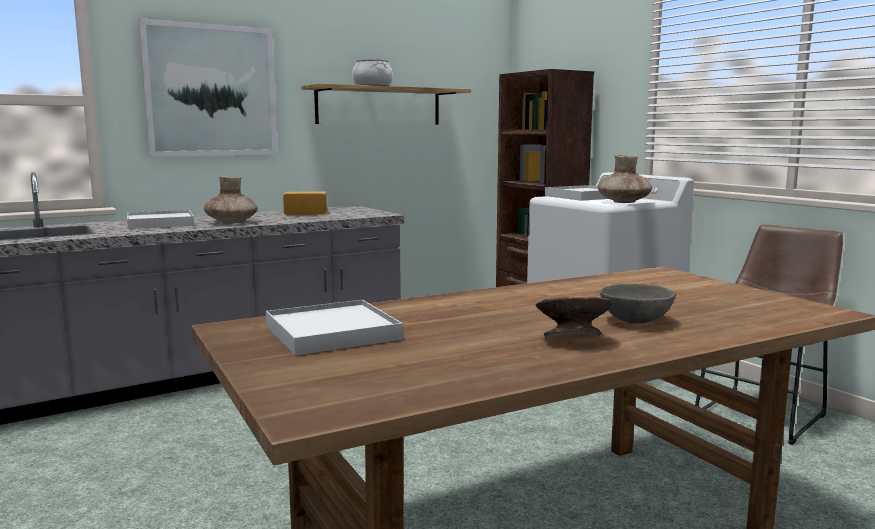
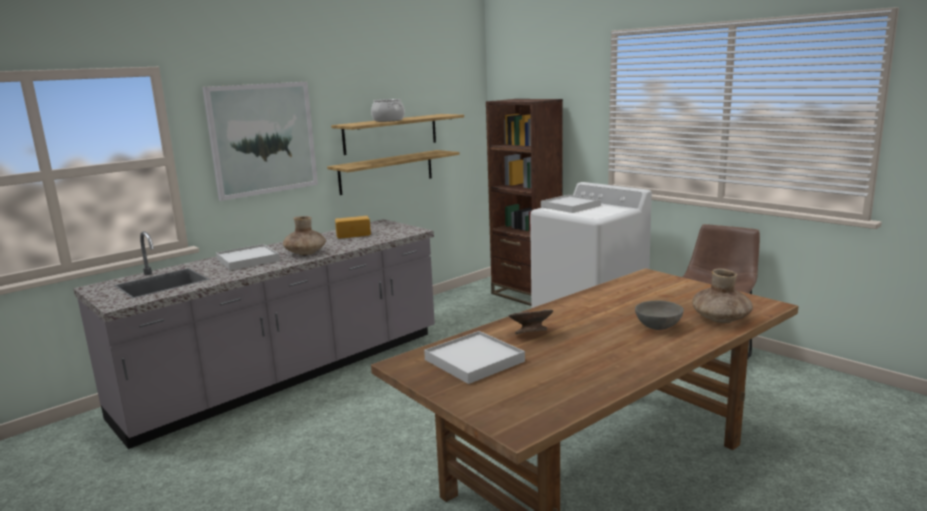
camera: 10 degrees left, 5 degrees up
(371, 152) = (386, 171): none -> shelf
(571, 340) = (629, 349): grey bowl -> grey bowl (530, 334)
(623, 202) = (605, 213): brown vase -> brown vase (720, 319)

